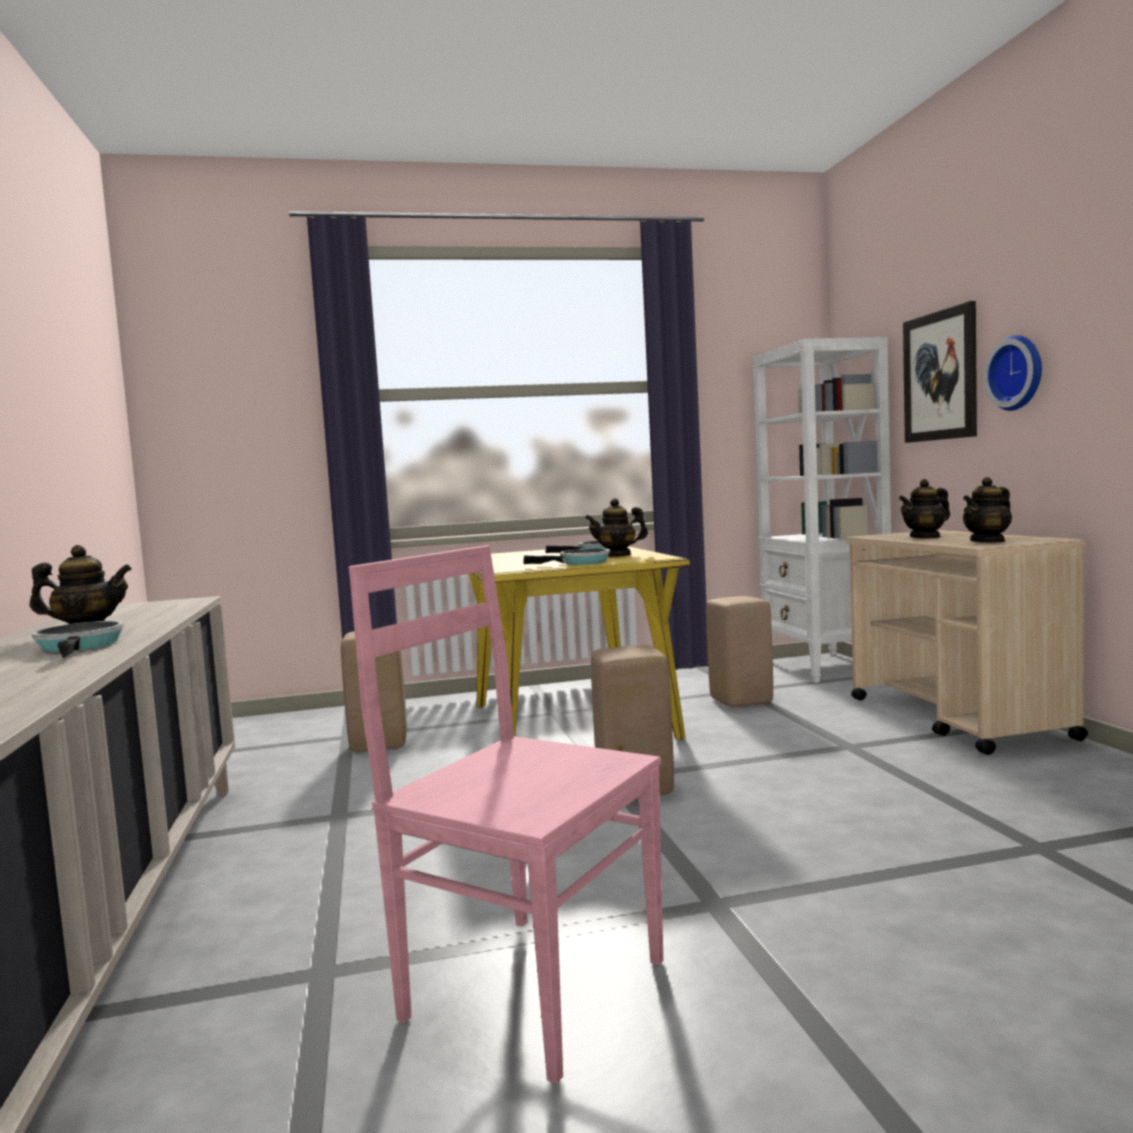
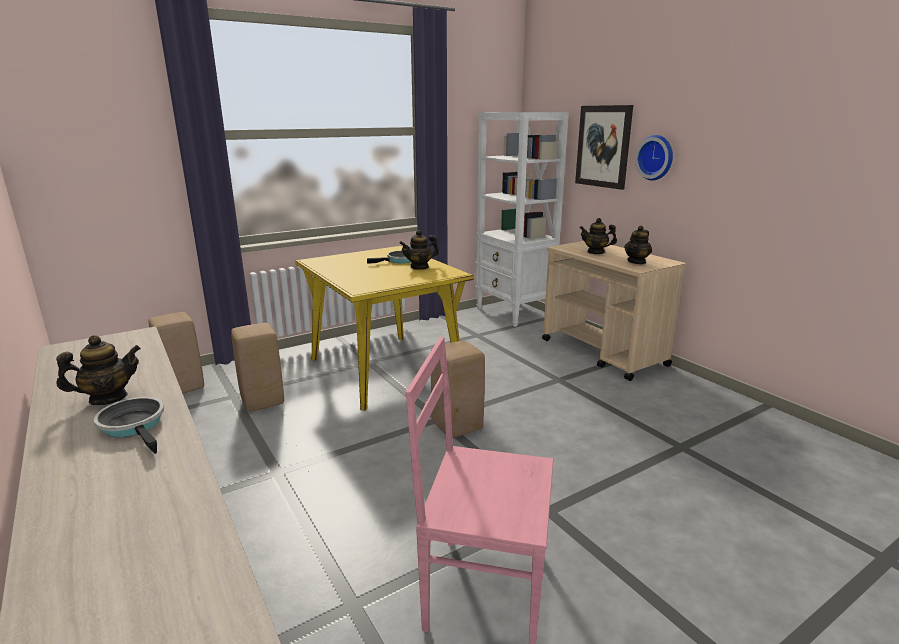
camera: 20 degrees left, 15 degrees up
(580, 562) = (405, 279): frying pan -> none
(742, 701) = (481, 345): beige stool -> beige stool (184, 387)
(925, 537) = (596, 252): teapot -> teapot turned 60 degrees clockwise

